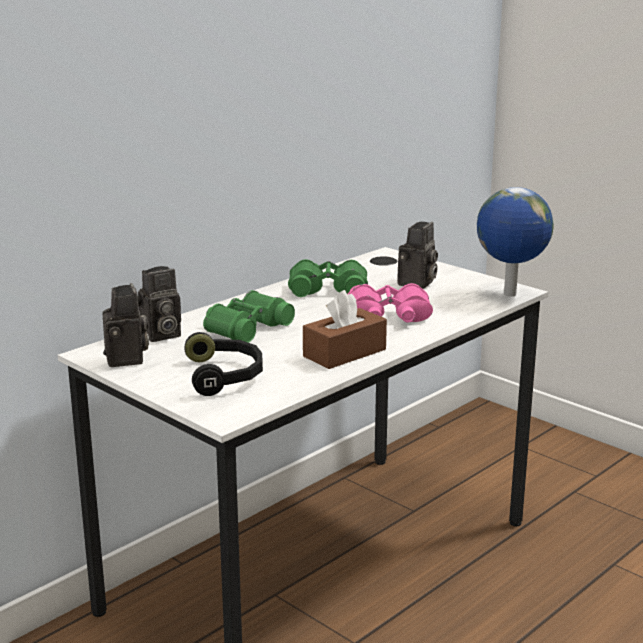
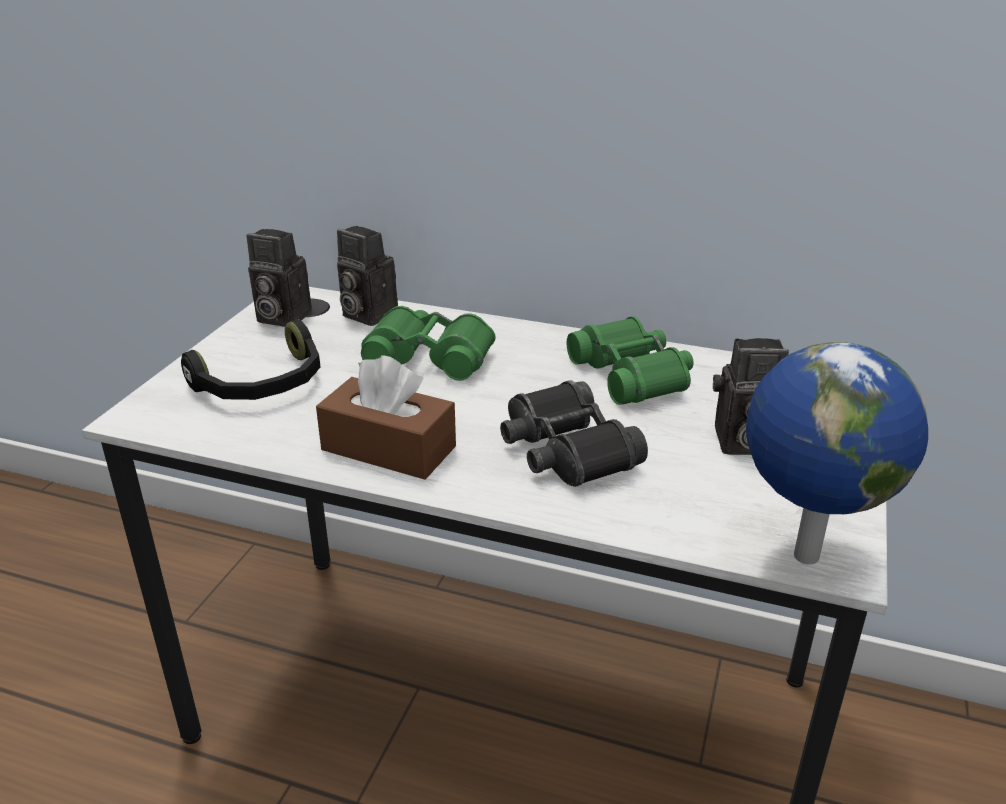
camera: 65 degrees right, 10 degrees up
(127, 359) = (280, 317): camera -> camera turned 60 degrees clockwise
(388, 316) = (565, 450): pink binoculars -> black binoculars

